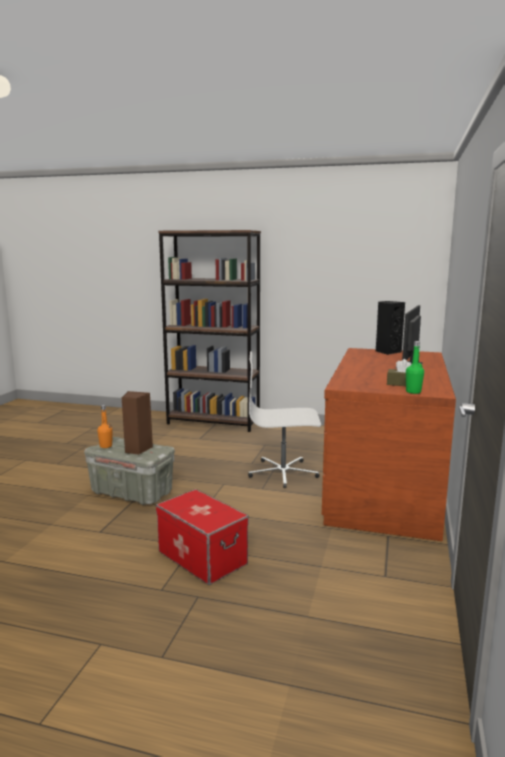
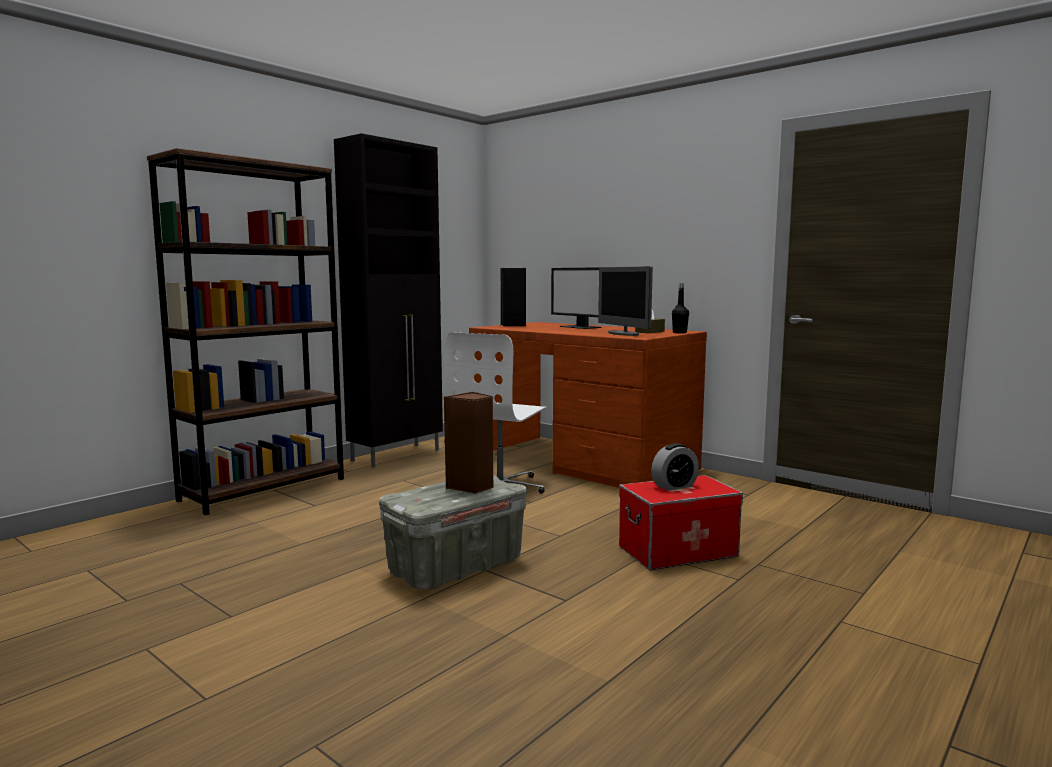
camera: 65 degrees left, 5 degrees down
(106, 446) = (428, 501): orange bottle -> none
(204, 507) = (674, 486): none -> alarm clock
(313, 431) = (397, 455): none -> black cabinet
(365, 380) = (623, 334): none -> monitor
(413, 392) = (679, 332): green bottle -> black bottle

